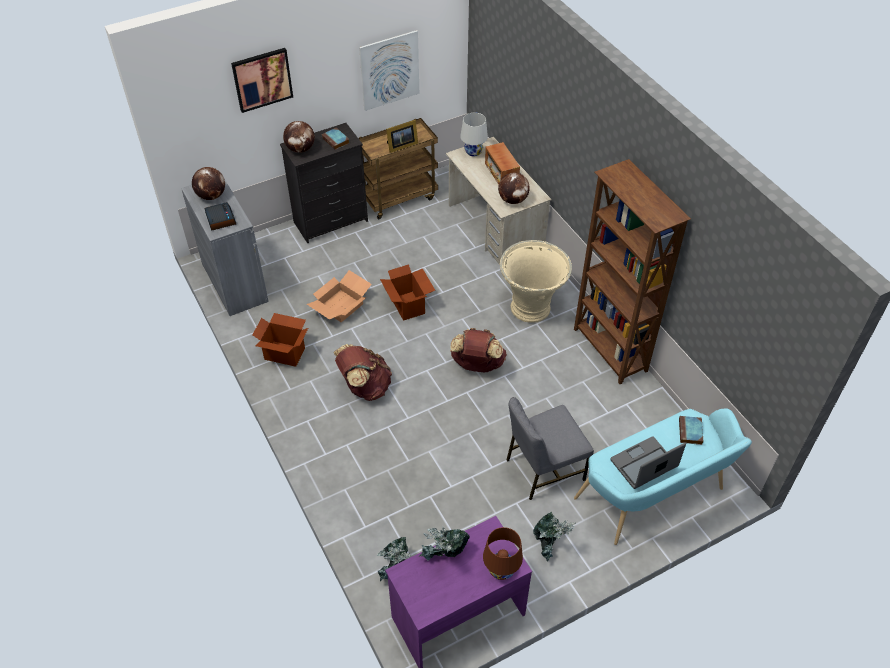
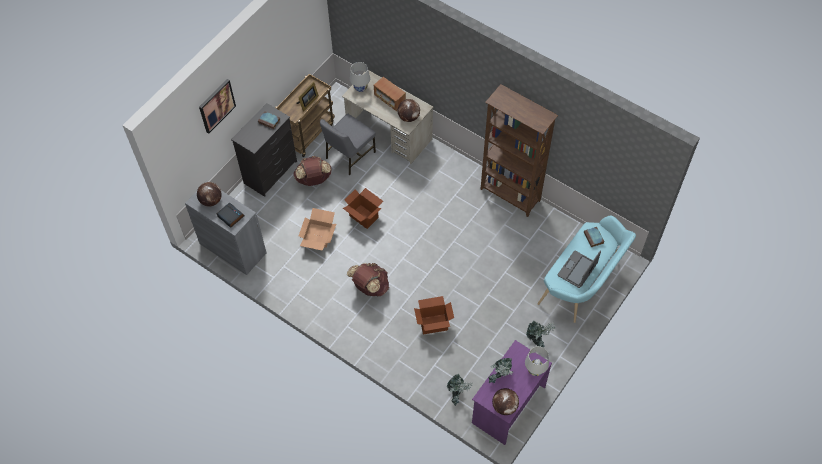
camera: 25 degrees left, 10 degrees up
(285, 353) = (302, 286): cardboard box -> cardboard box (433, 323)
(301, 149) = (249, 138): globe -> globe (504, 406)
(390, 70) = (286, 55): picture -> none
(477, 365) = (433, 241): brown backpack -> brown backpack (313, 179)
(501, 570) = (535, 370): brown table lamp -> white table lamp
(531, 308) = (445, 184): beige planter -> none
(543, 469) = (510, 293): grey chair -> grey chair (349, 155)

